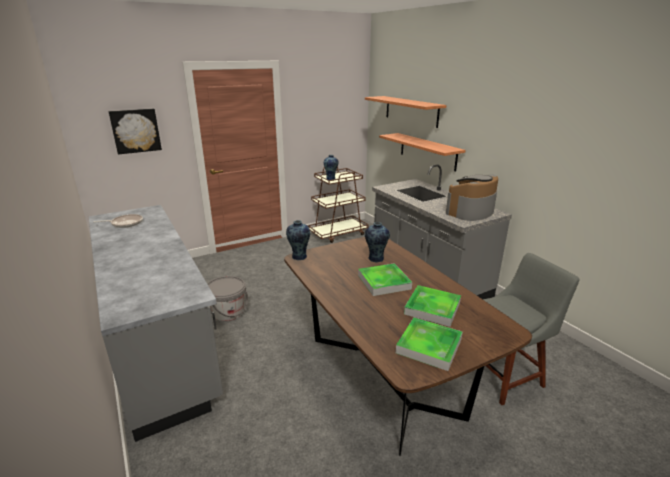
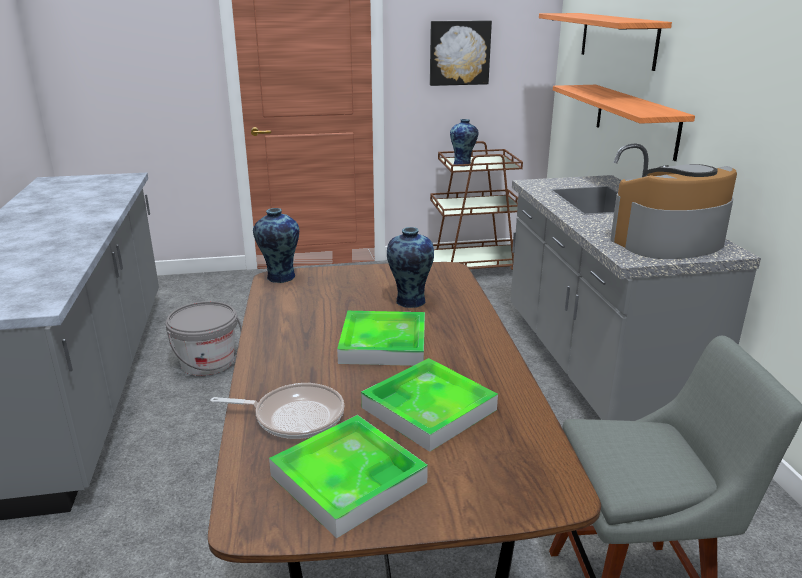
camera: 20 degrees right, 0 degrees up
(125, 223) = (69, 192): frying pan -> frying pan (294, 416)
(135, 131) = (134, 52): picture -> picture (459, 53)

